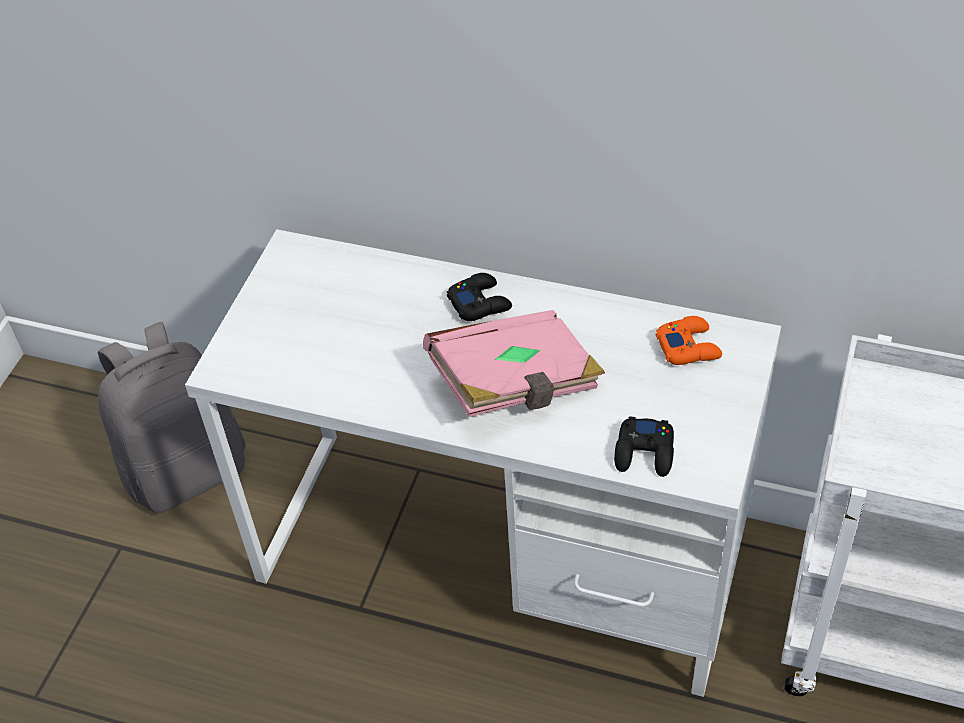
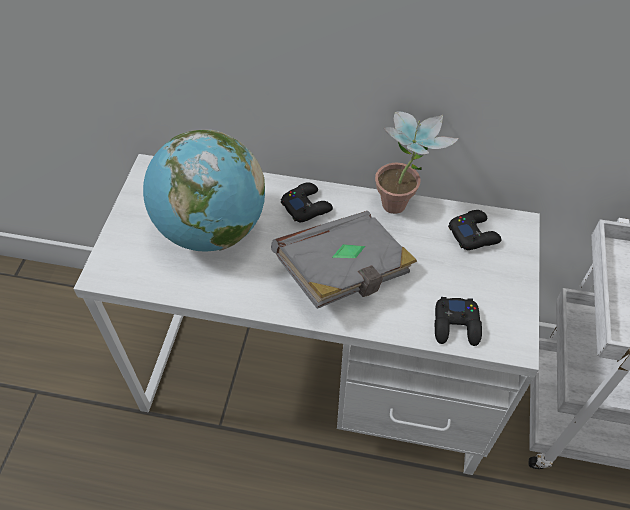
camera: 10 degrees left, 5 degrees up
(187, 469) = (82, 328): grey backpack -> none
(357, 325) = (211, 229): none -> globe
(516, 384) = (345, 273): pink book -> grey book
(604, 305) = (403, 203): none -> potted plant
(688, 347) = (473, 234): orange game controller -> black game controller

